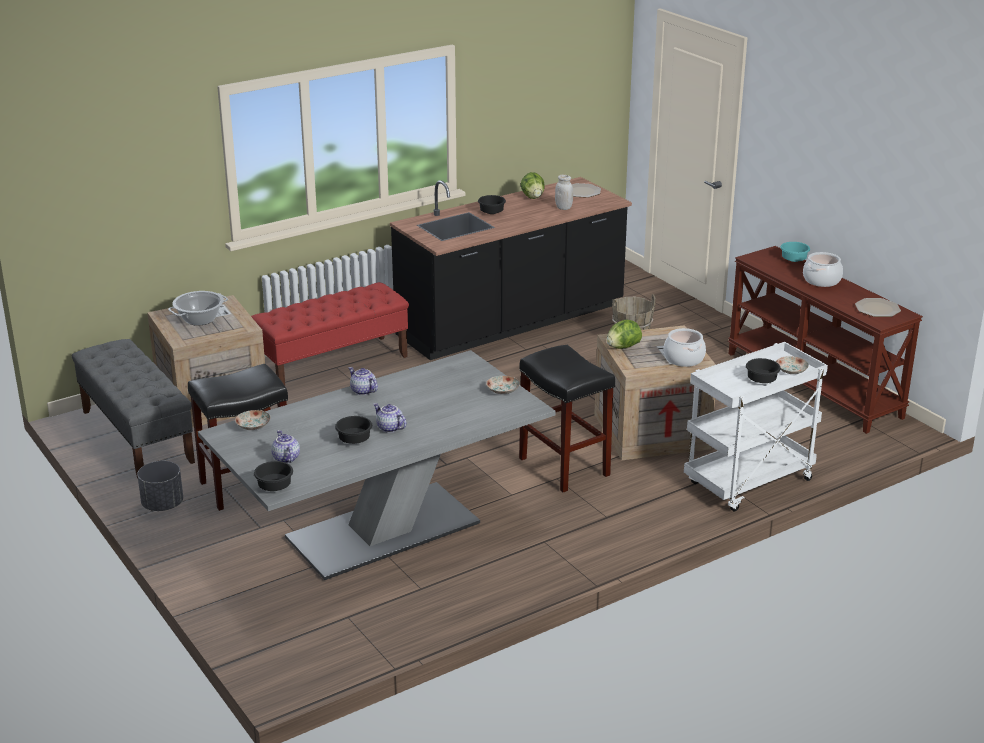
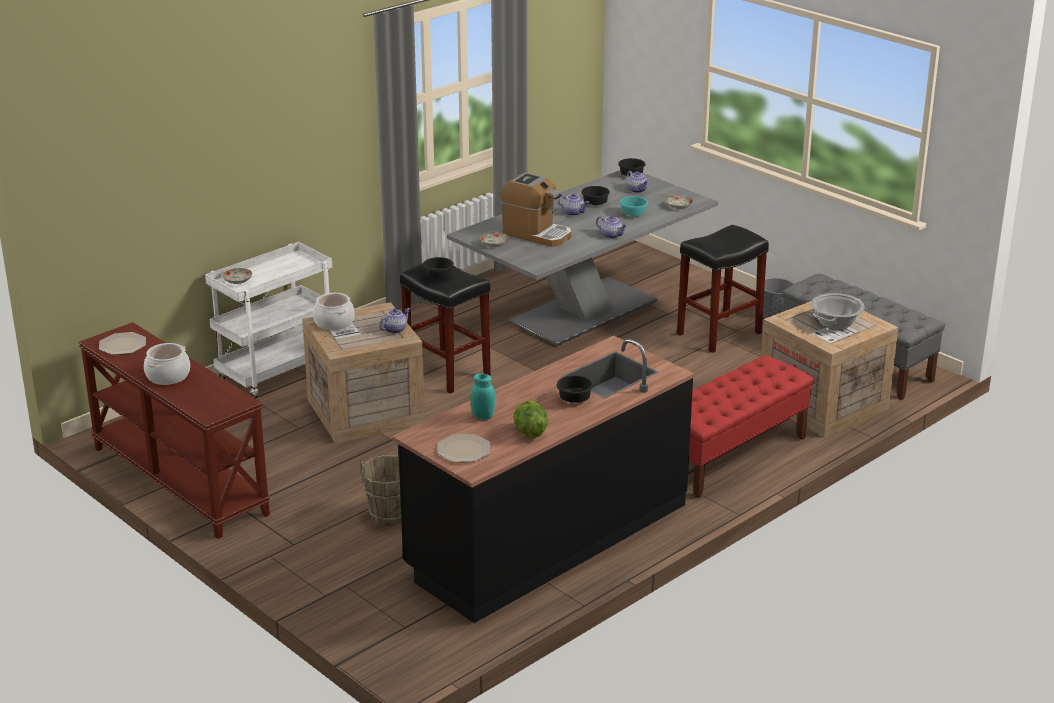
camera: 170 degrees right, 0 degrees up
(448, 400) = (537, 234): none -> coffee machine
(563, 208) = (483, 416): white jar -> turquoise jar
(623, 347) = (395, 329): lettuce -> teapot
(762, 381) = (267, 270): black bowl -> black bowl (437, 276)
(794, 260) = (189, 402): turquoise bowl -> turquoise bowl (632, 214)

